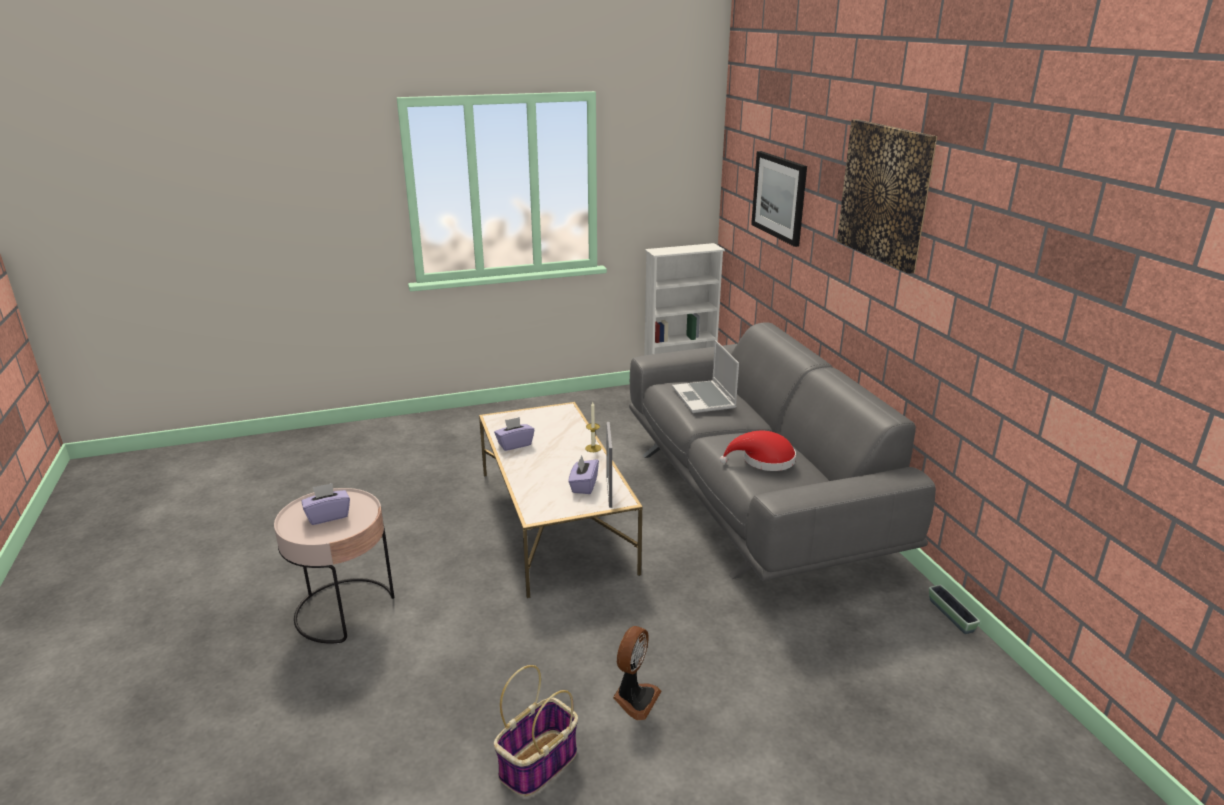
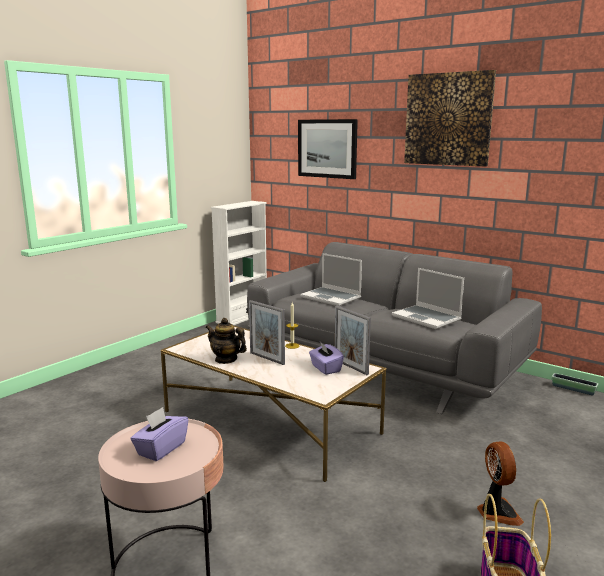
camera: 35 degrees left, 10 degrees down
(514, 444) = (226, 359): purple tissue box -> teapot
(550, 455) = (267, 358): none -> picture frame
(763, 460) = (427, 318): red hat -> laptop

